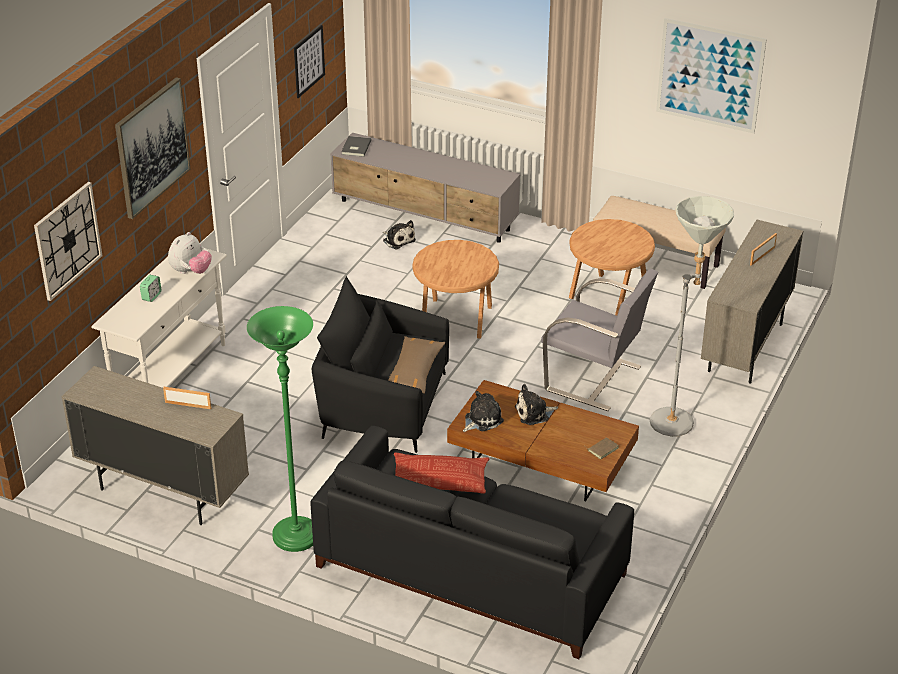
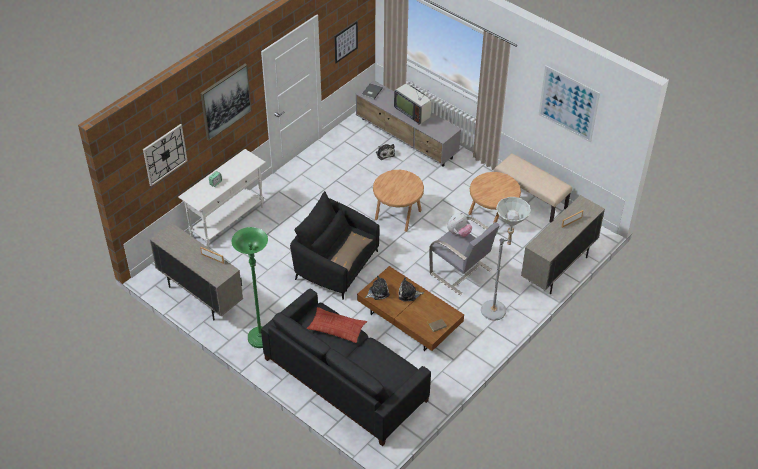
camera: 15 degrees right, 10 degrees up
(191, 271) = (242, 170): plush toy -> plush toy (458, 233)
(434, 164) = (413, 112): none -> television

